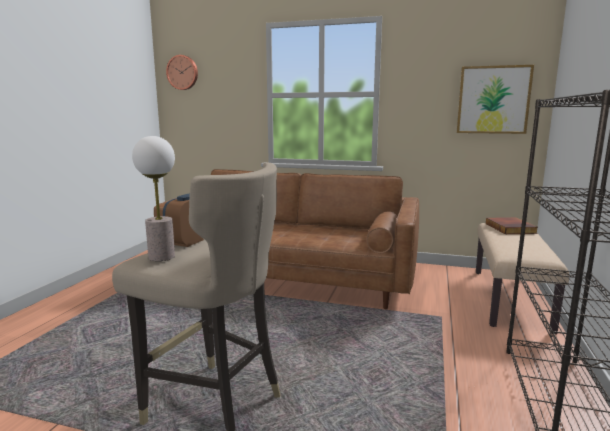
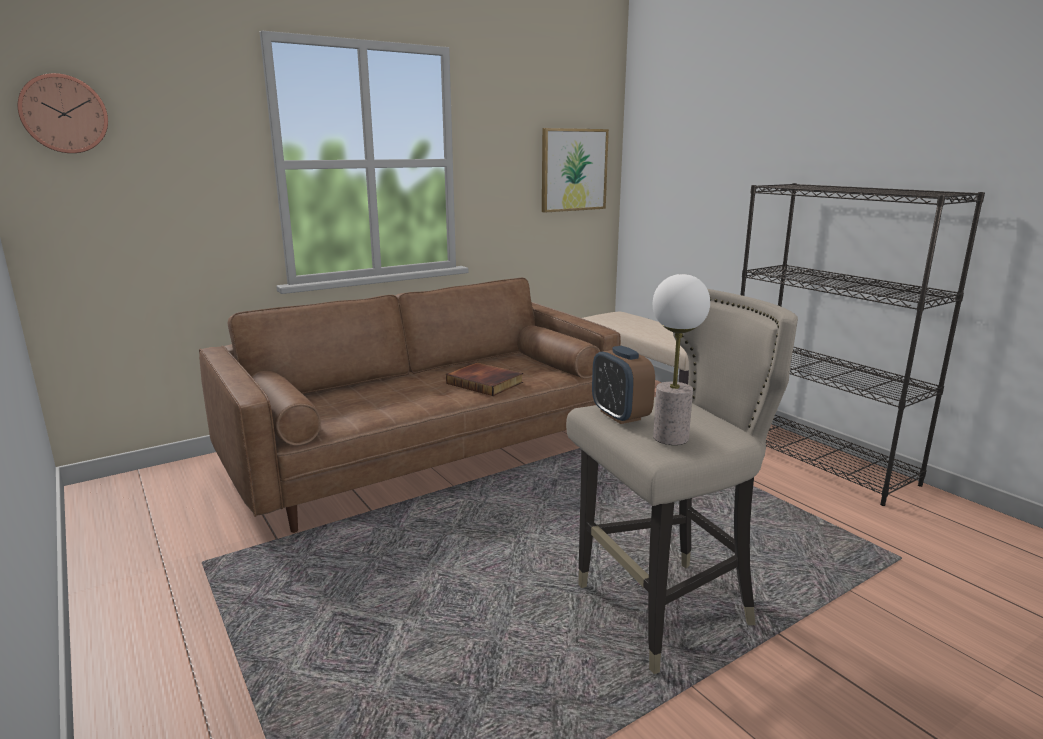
camera: 50 degrees left, 5 degrees up
(511, 228) = (623, 318): book -> book (486, 382)

